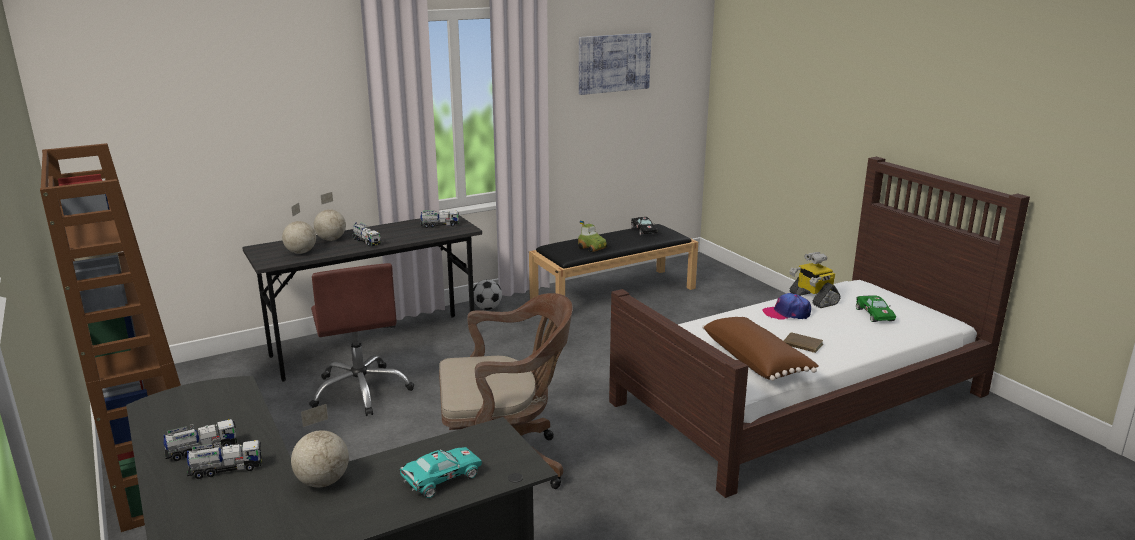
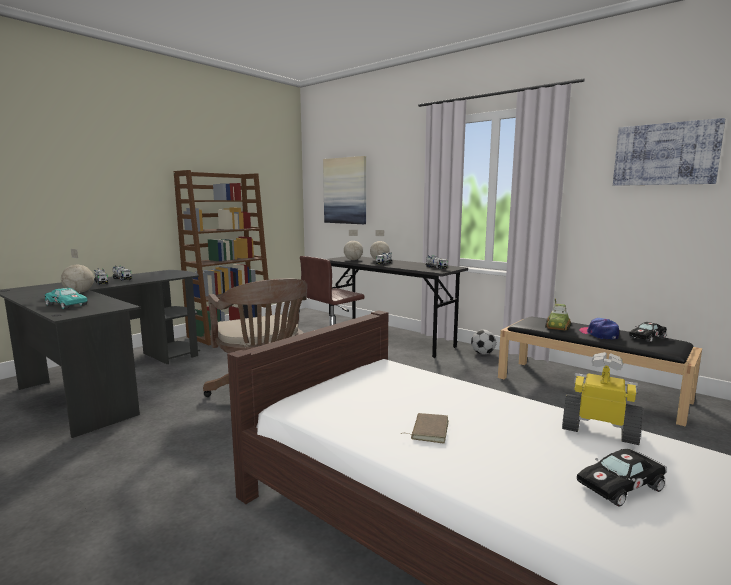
camera: 70 degrees right, 10 degrees down
(179, 134) = (345, 191): none -> picture
(756, 361) = (360, 407): brown pillow -> none
(787, 313) = (519, 415): cap -> cap (599, 334)
(812, 299) = (600, 430): toy robot -> toy robot turned 75 degrees clockwise
(874, 314) = (621, 485): green toy car -> black toy car

